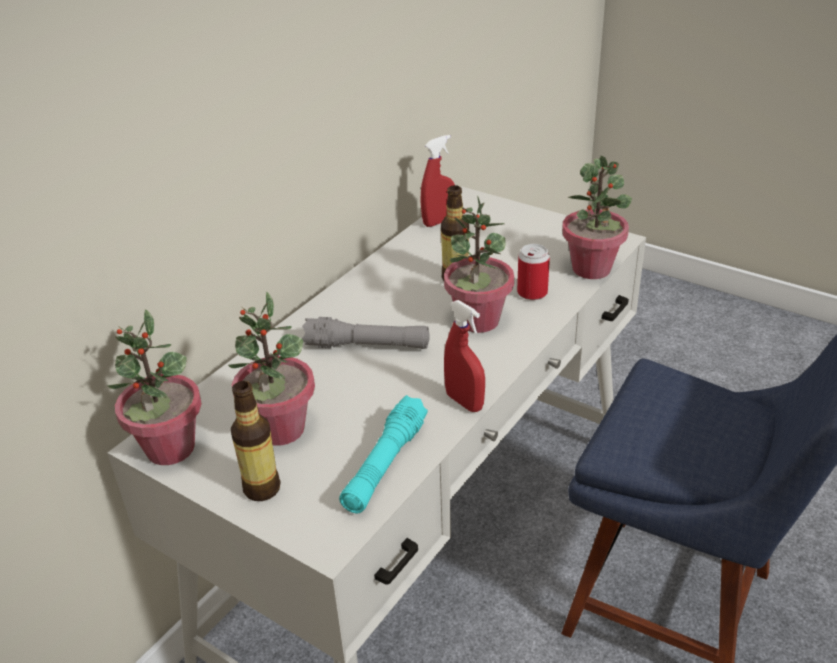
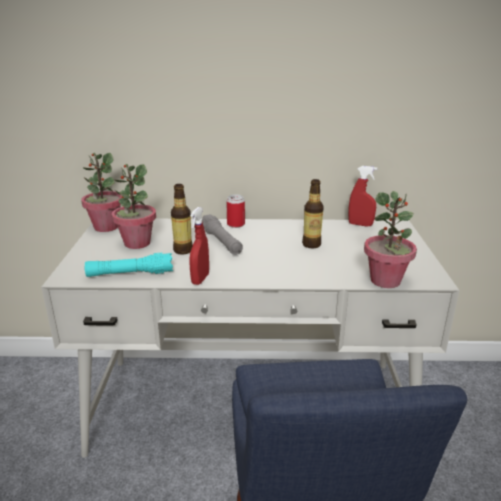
camera: 55 degrees right, 10 degrees down
(262, 489) = (92, 252): bottle -> bottle (183, 250)
(478, 321) = (279, 262): potted plant -> none
(532, 293) = (329, 269): can -> can (235, 224)

